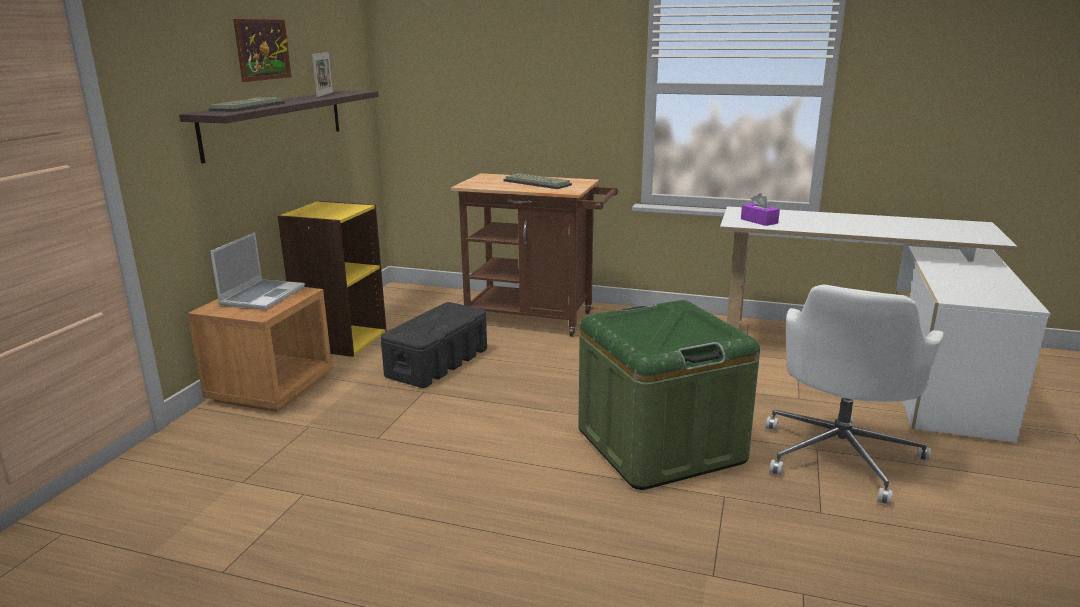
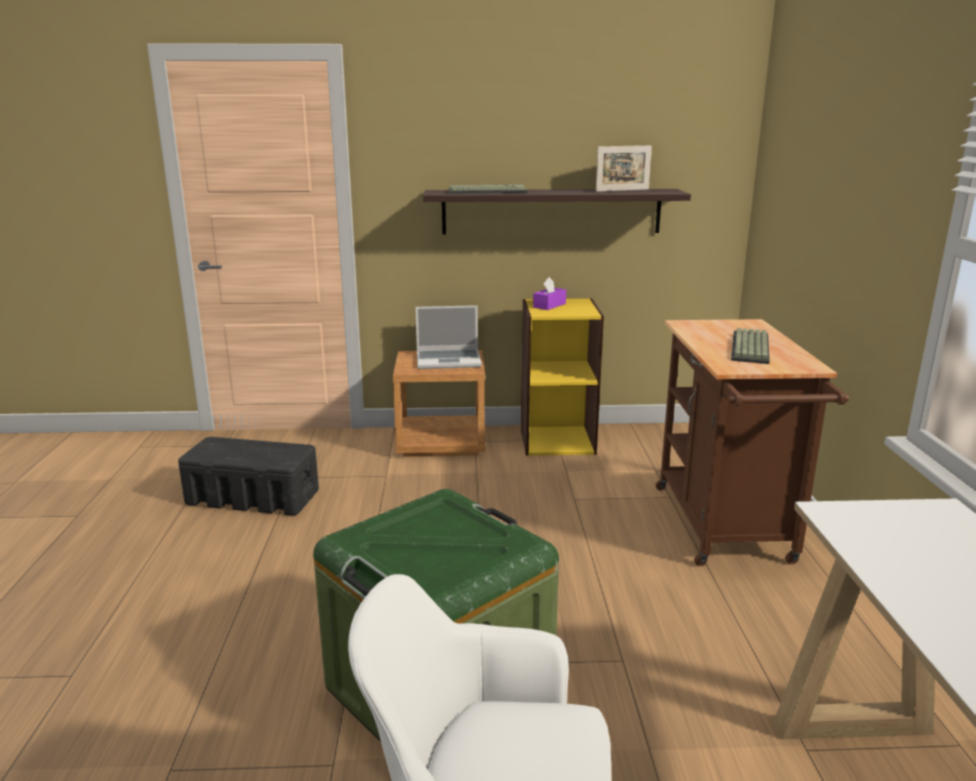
camera: 70 degrees right, 0 degrees up
(262, 49) = (547, 139): picture -> none
(438, 362) = (548, 498): black storage box -> black storage box (253, 497)
(759, 221) = (880, 534): purple tissue box -> purple tissue box (549, 305)

